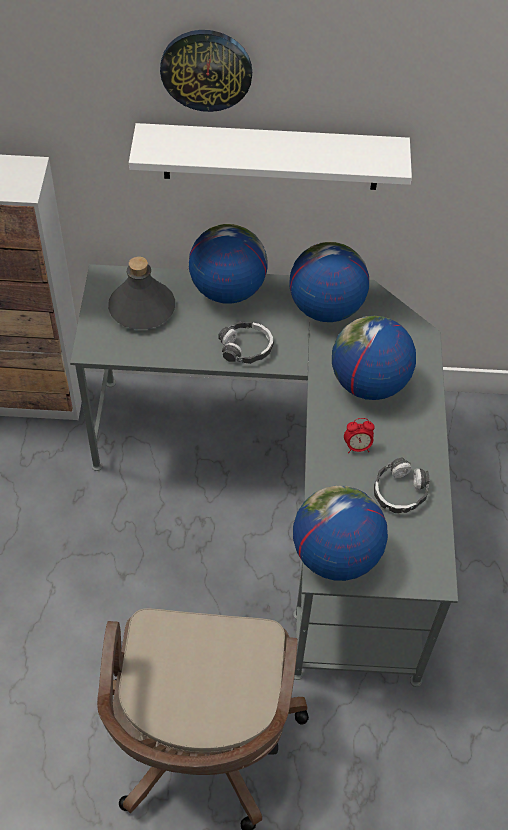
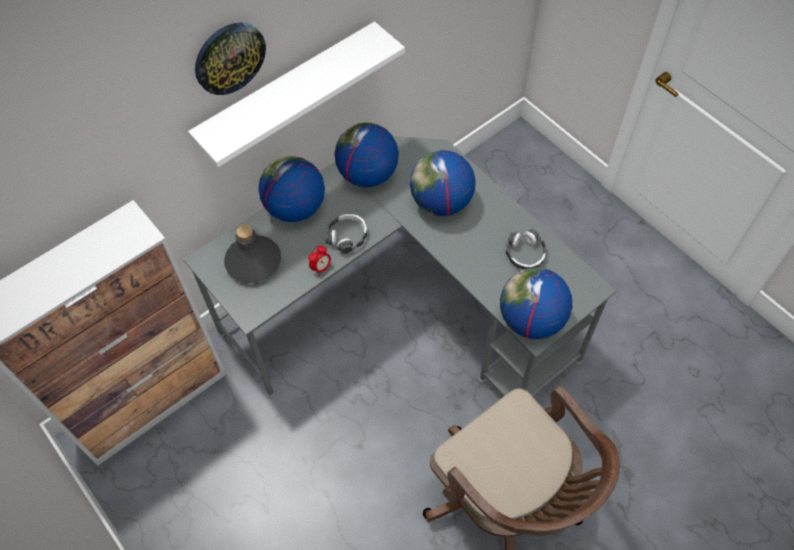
camera: 40 degrees left, 5 degrees up
(357, 447) = (475, 246): alarm clock -> alarm clock (321, 268)

